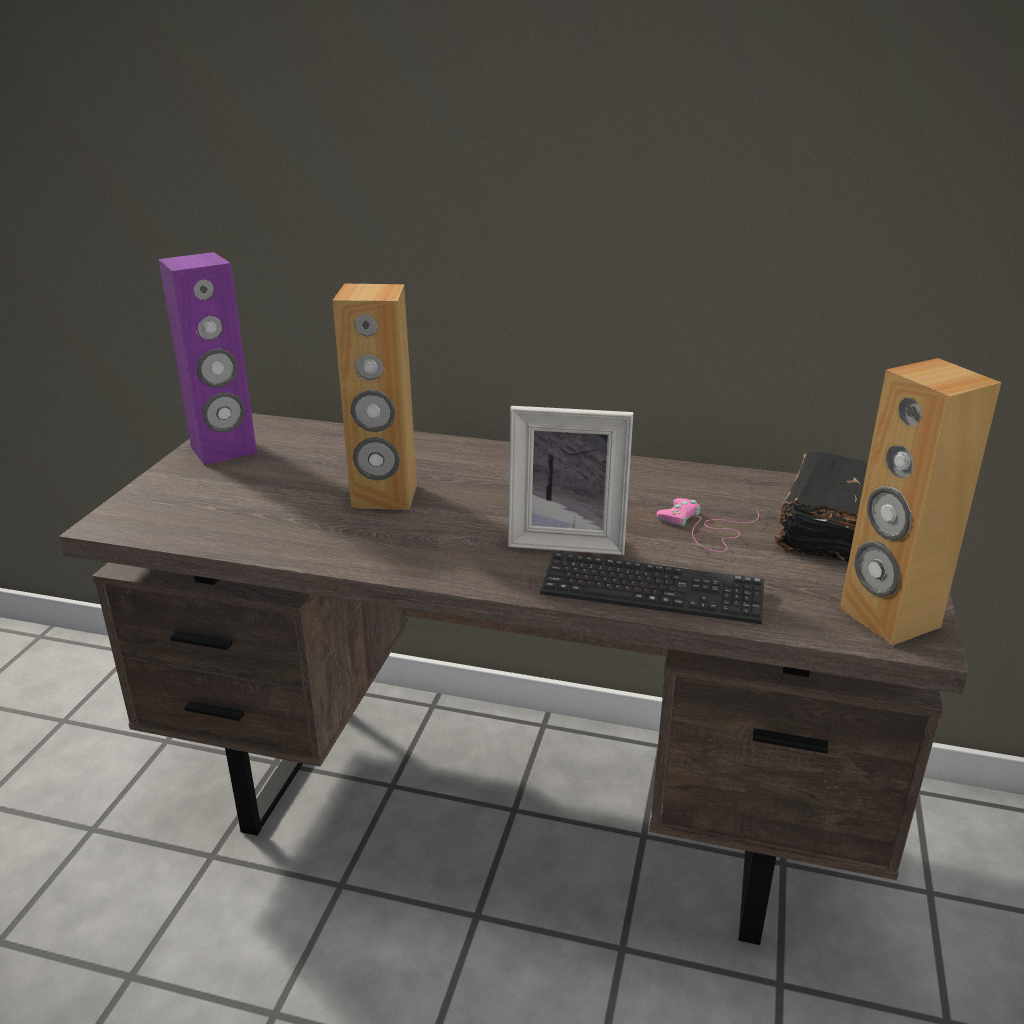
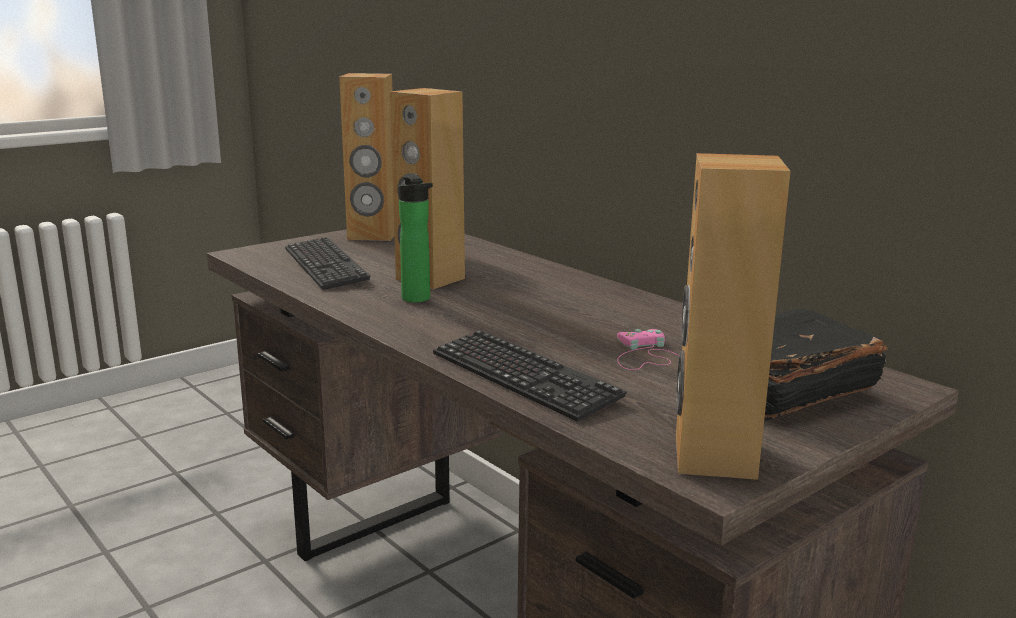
camera: 35 degrees right, 10 degrees down
(224, 450) = (372, 235): purple speaker -> brown speaker
(244, 512) = (325, 266): none -> keyboard
(416, 529) = (418, 299): none -> bottle
(567, 539) = (517, 332): picture frame -> none

